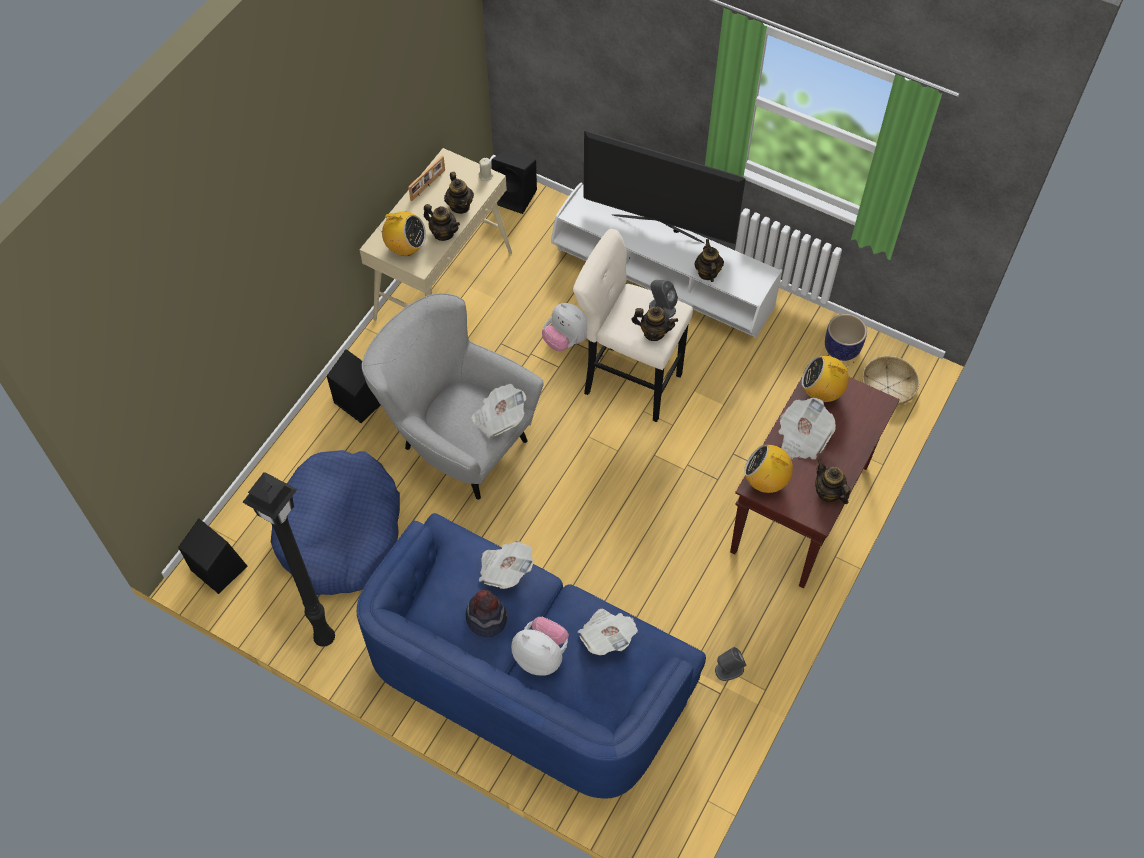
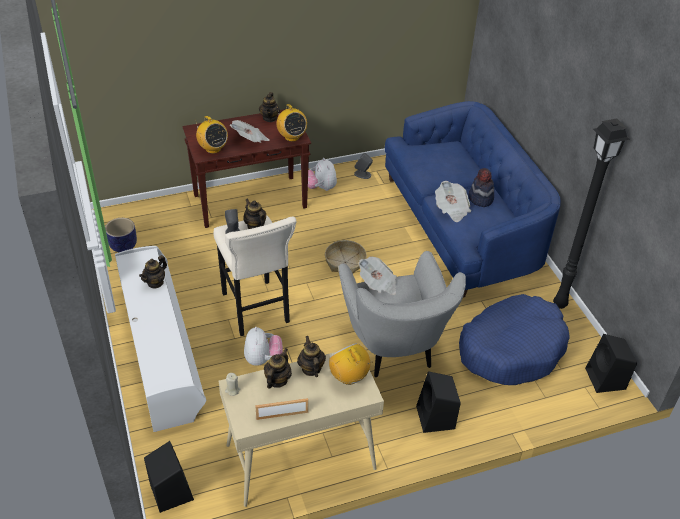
camera: 140 degrees left, 15 degrees down
(541, 655) = (465, 176): plush toy -> plush toy (321, 188)
(607, 636) = (427, 161): newspaper -> none
(658, 227) = (142, 329): television -> none
(888, 387) = (131, 216): basket -> basket (345, 262)

